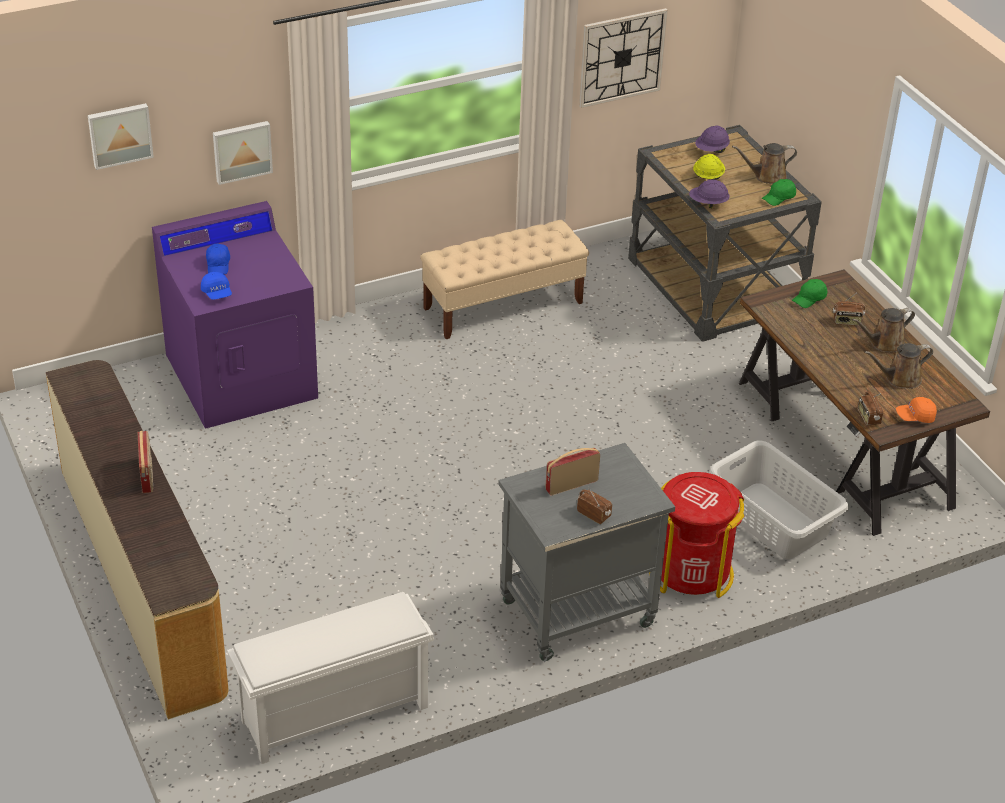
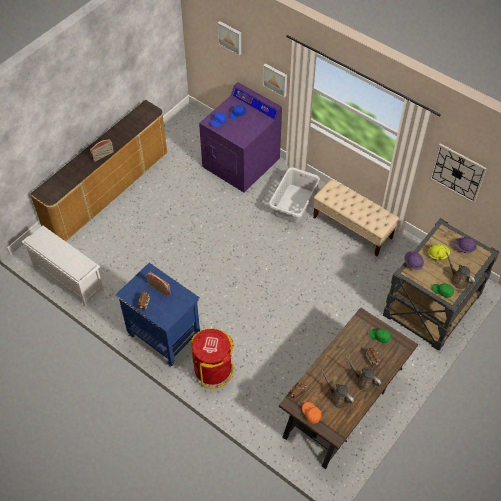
camera: 65 degrees right, 15 degrees up
(575, 614) = (163, 336): grey cart -> blue cart
(773, 520) = (268, 390): grey laundry basket -> grey laundry basket (294, 203)

